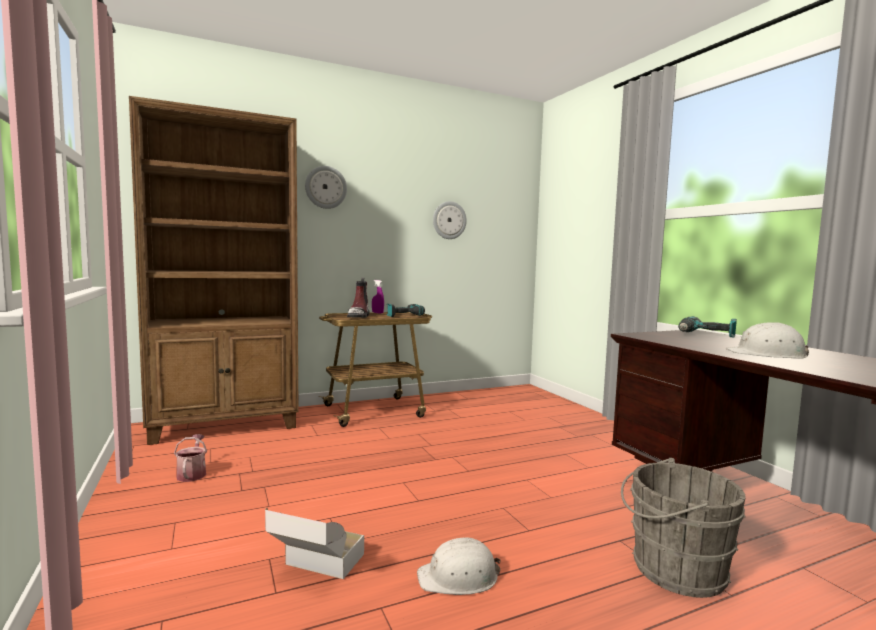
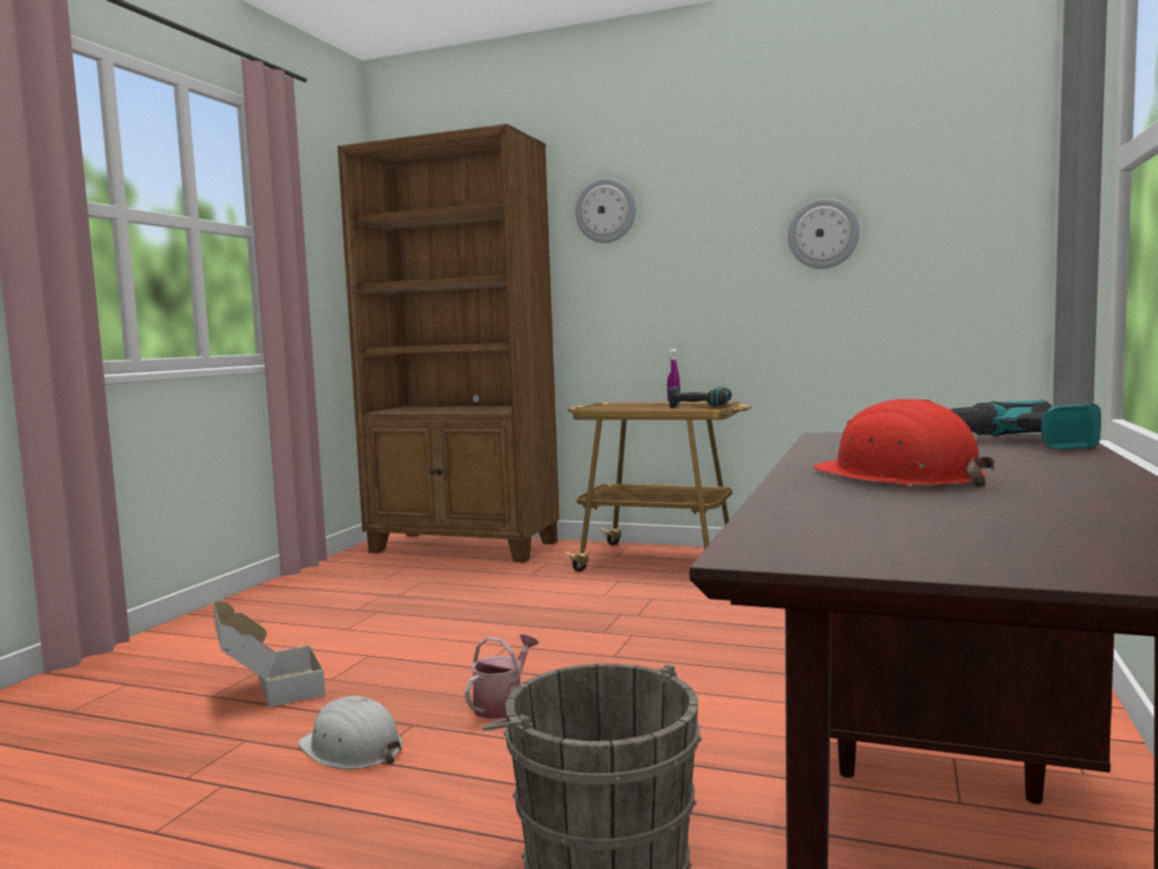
camera: 45 degrees right, 0 degrees up
(192, 473) = (350, 585): watering can -> watering can (503, 704)
(359, 316) = (622, 406): boot -> none
(767, 354) = (898, 476): white hard hat -> red hard hat

